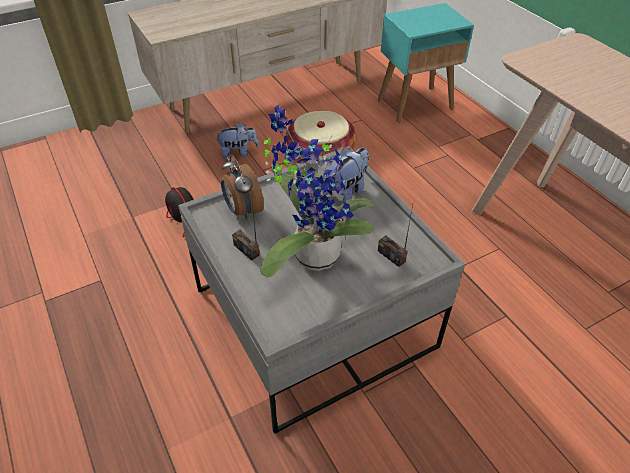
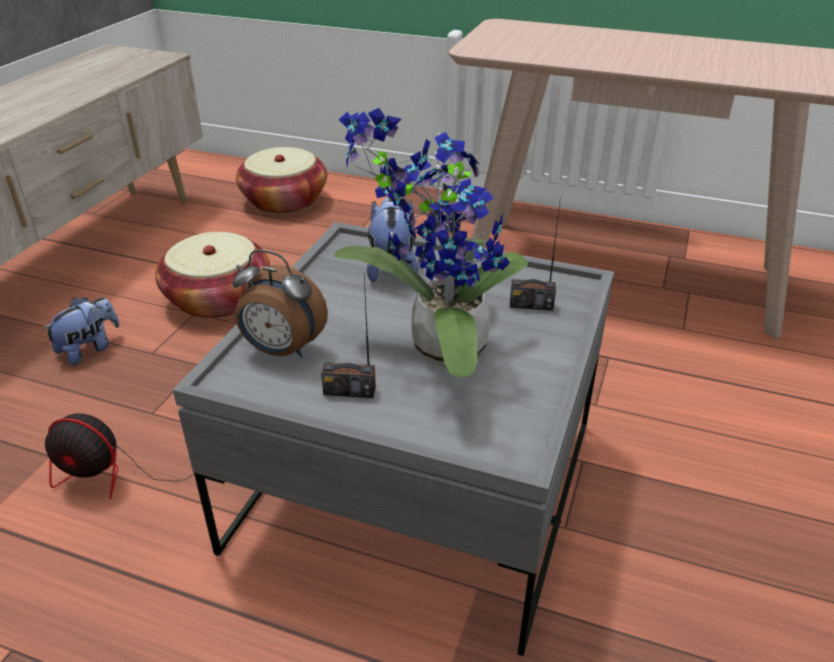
camera: 40 degrees left, 10 degrees down
(415, 104) = (284, 201): turquoise side table -> basket

